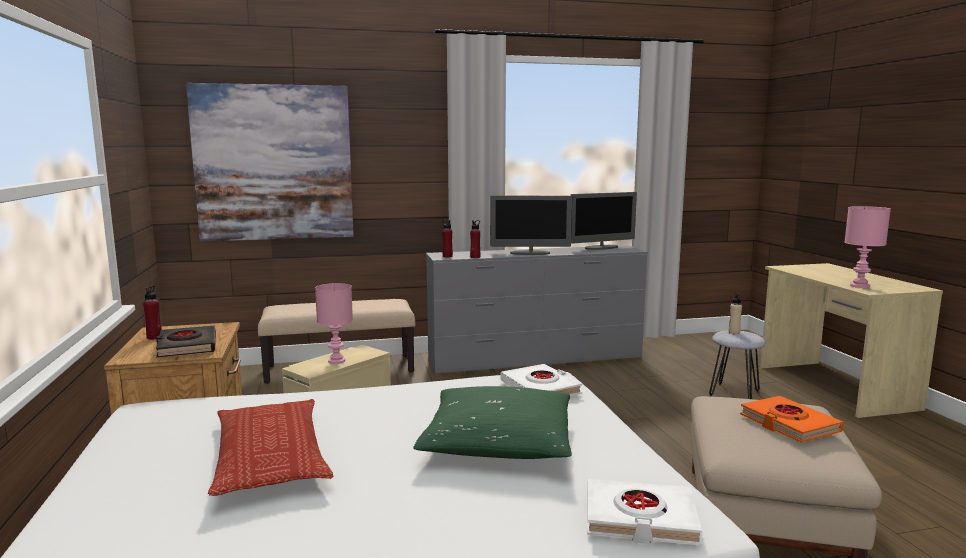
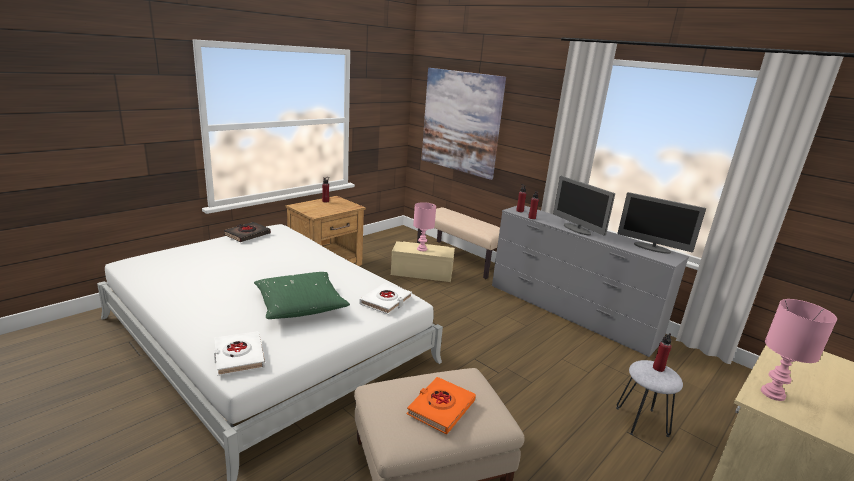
camera: 55 degrees right, 10 degrees up
(187, 346) = (320, 209): black book -> black book (247, 235)
(270, 456) = (250, 262): pillow -> none
(734, 332) = (658, 368): beige bottle -> red bottle

